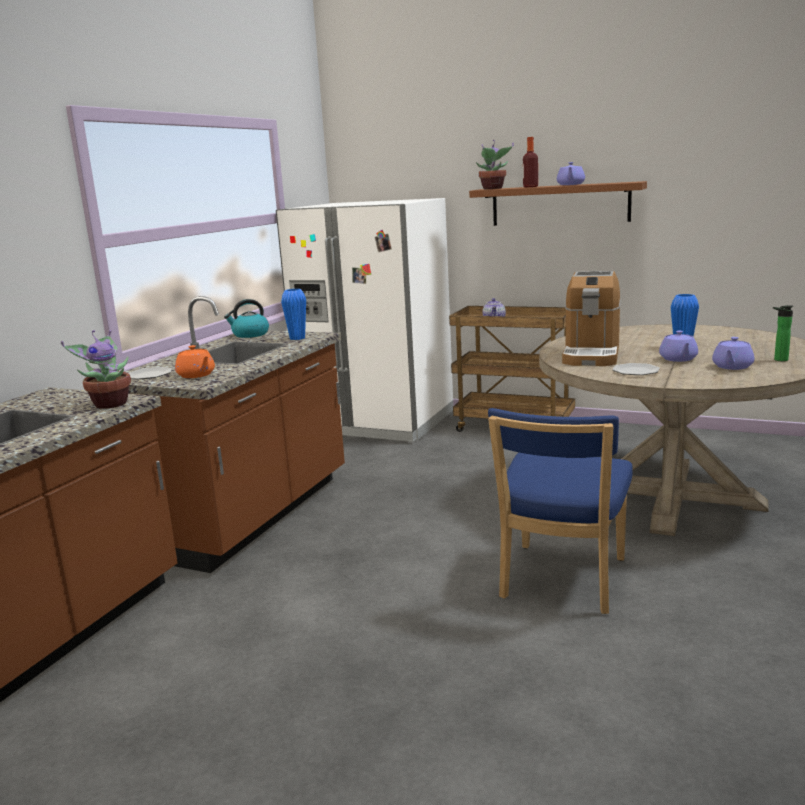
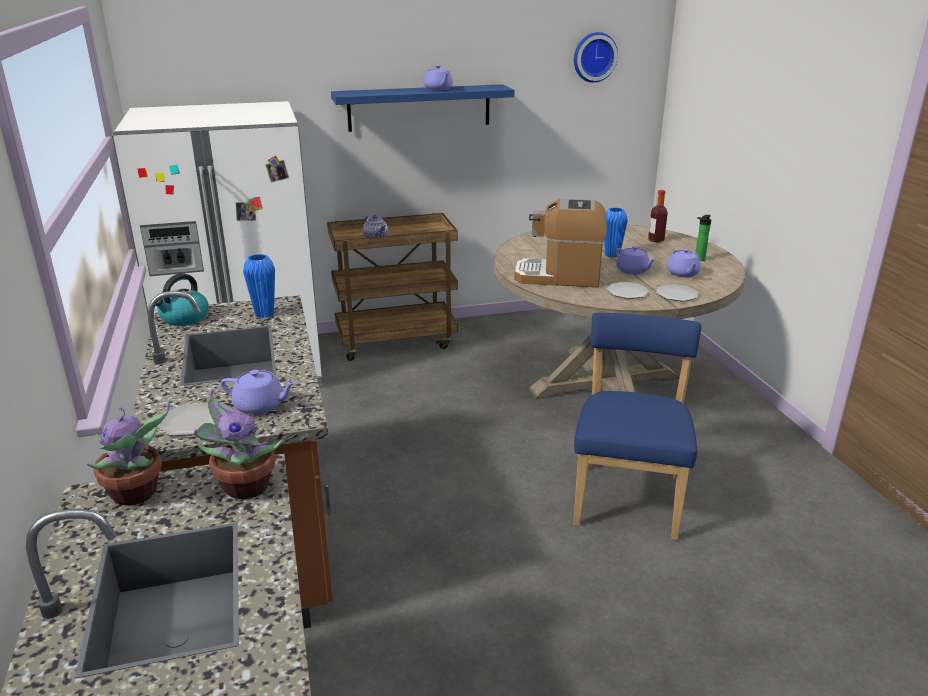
camera: 40 degrees left, 10 degrees up
(196, 375) = (260, 406): orange teapot -> purple teapot
(493, 188) = (356, 93): potted plant -> potted plant (136, 494)
(530, 187) = (398, 91): bottle -> bottle (656, 240)
(560, 204) = (419, 107): brown shelf -> blue shelf
(561, 582) = (627, 496): blue chair -> blue chair turned 150 degrees counterclockwise
(591, 354) = (559, 276): coffee machine -> coffee machine turned 120 degrees clockwise
(686, 379) = (676, 295): none -> plate
(757, 149) = (594, 57): none -> wall clock

